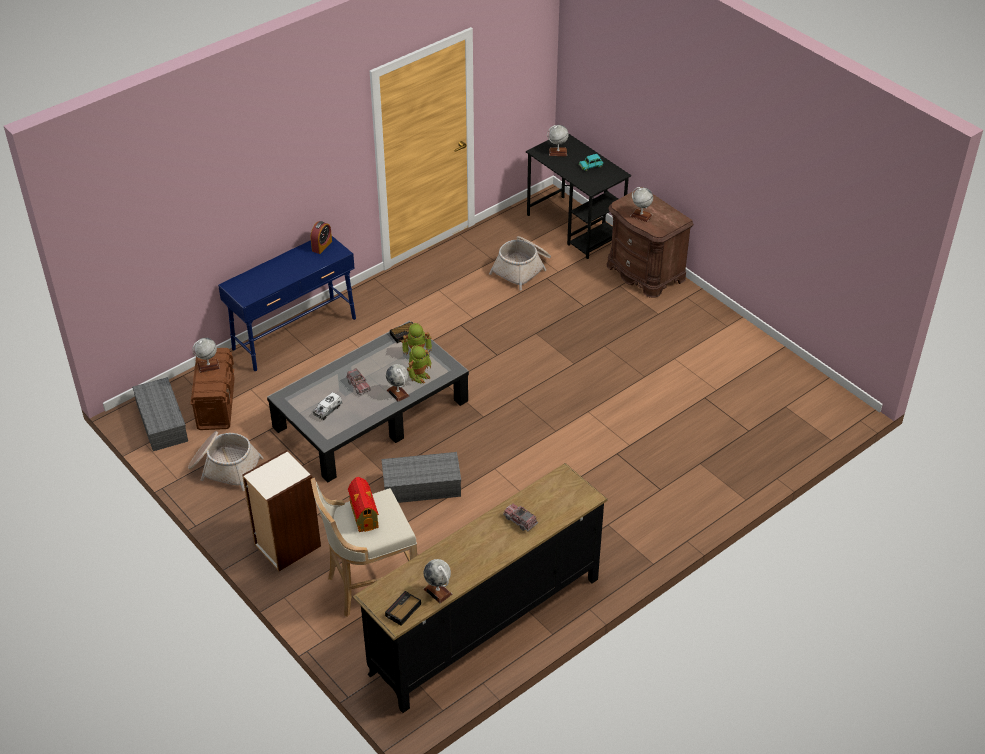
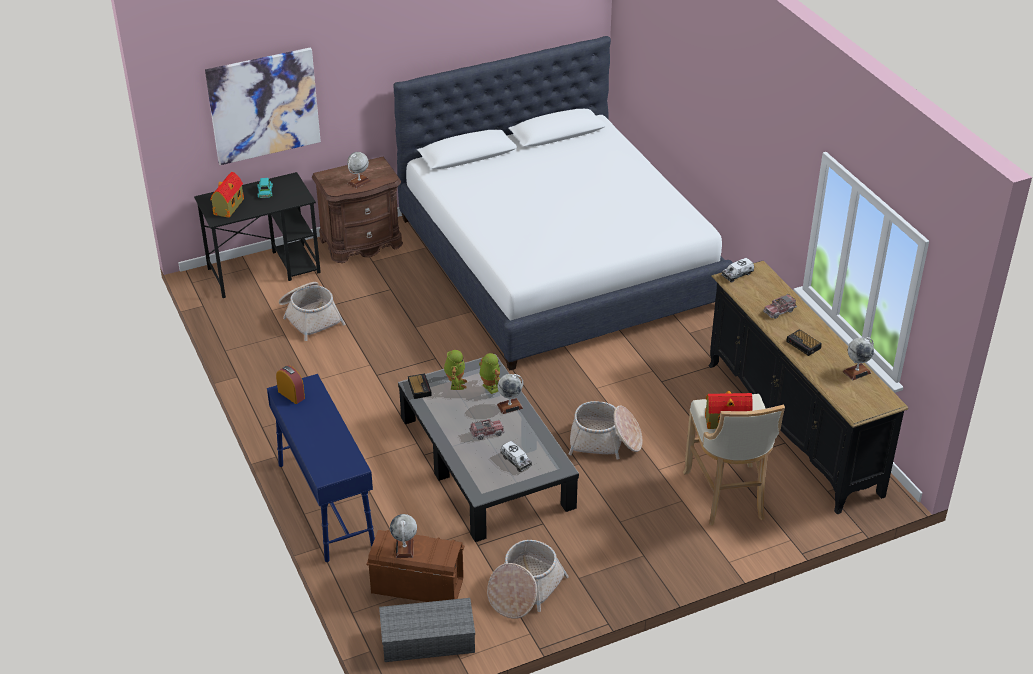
camera: 75 degrees left, 5 degrees down
(286, 546) = (658, 551): bookcase -> none
(402, 610) = (877, 396): alarm clock -> alarm clock (804, 345)
(420, 487) = (605, 441): grey storage box -> basket
(557, 152) = (228, 207): globe -> toy house
(571, 481) = (737, 274): none -> toy truck
(623, 100) = (263, 105): none -> picture
(681, 406) = (557, 261): none -> white bed

